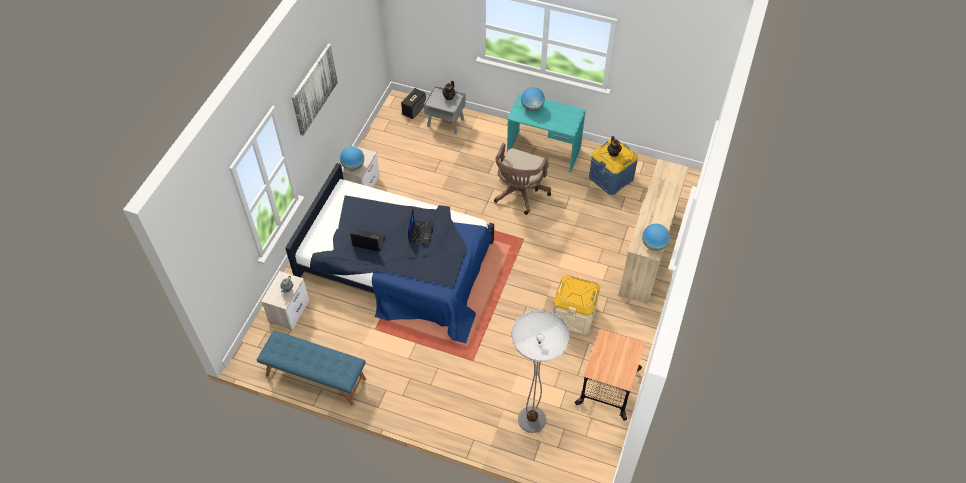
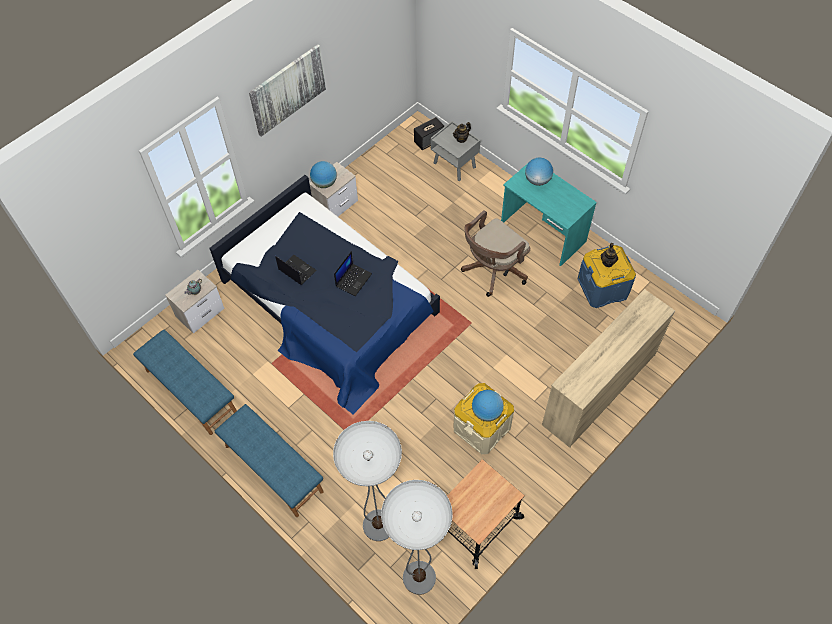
camera: 25 degrees right, 5 degrees up
(421, 411) = (273, 469): none -> blue bench
(584, 445) = (419, 577): none -> floor lamp
(653, 245) = (585, 388): globe -> globe (486, 412)

